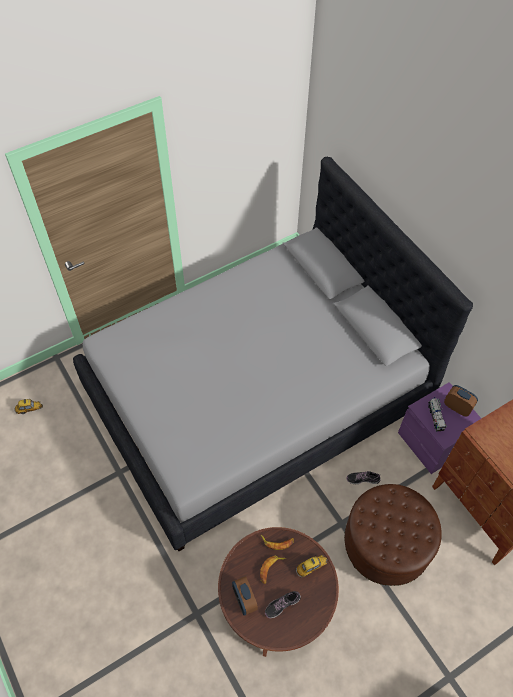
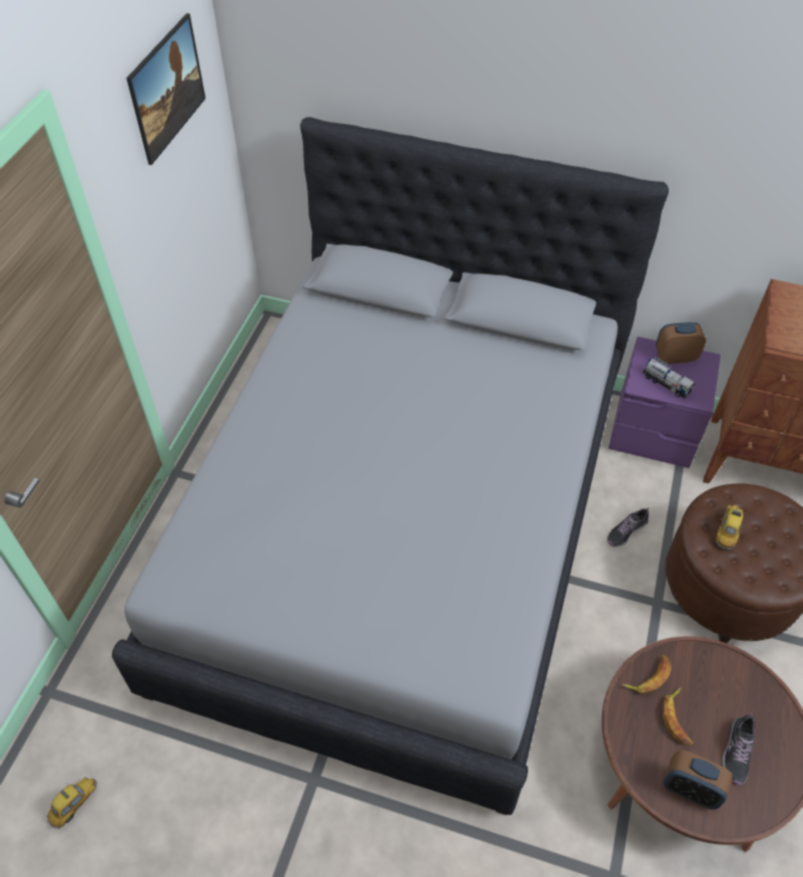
camera: 40 degrees left, 5 degrees down
(251, 121) = (172, 109): none -> picture
(311, 567) = (718, 672): toy car -> toy car (727, 530)

